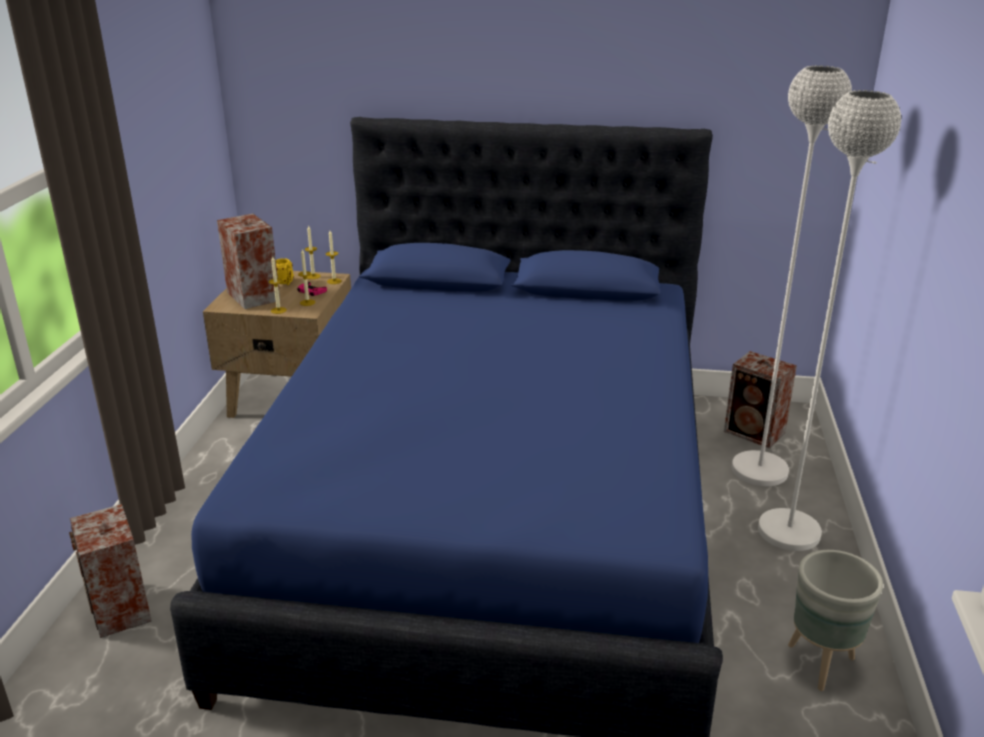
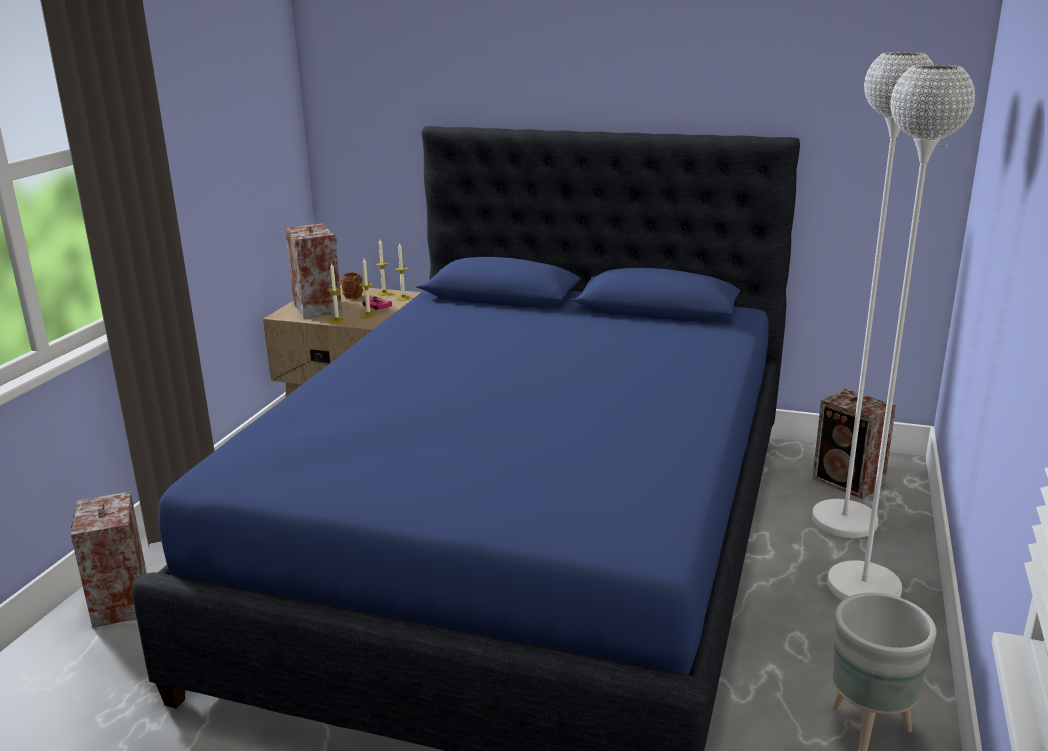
camera: 10 degrees right, 5 degrees down
(285, 283) = (354, 297): yellow mug -> brown mug

